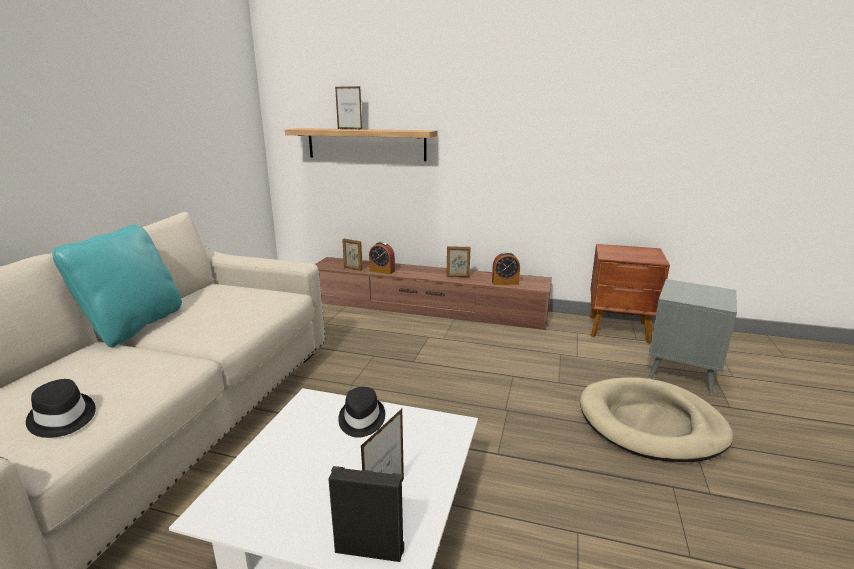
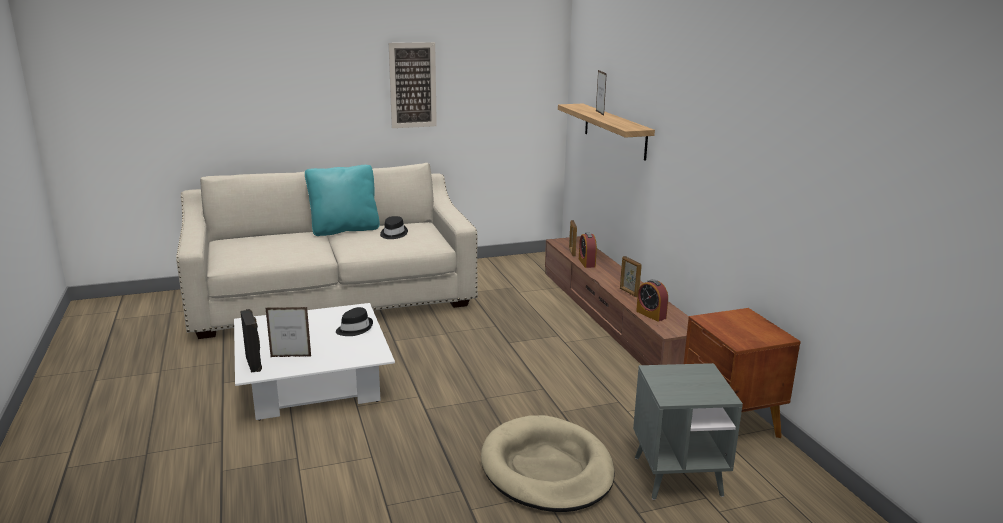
camera: 55 degrees right, 0 degrees up
(62, 418) = (248, 255): black hat -> black hat (393, 234)
(128, 113) = (413, 85): none -> picture

